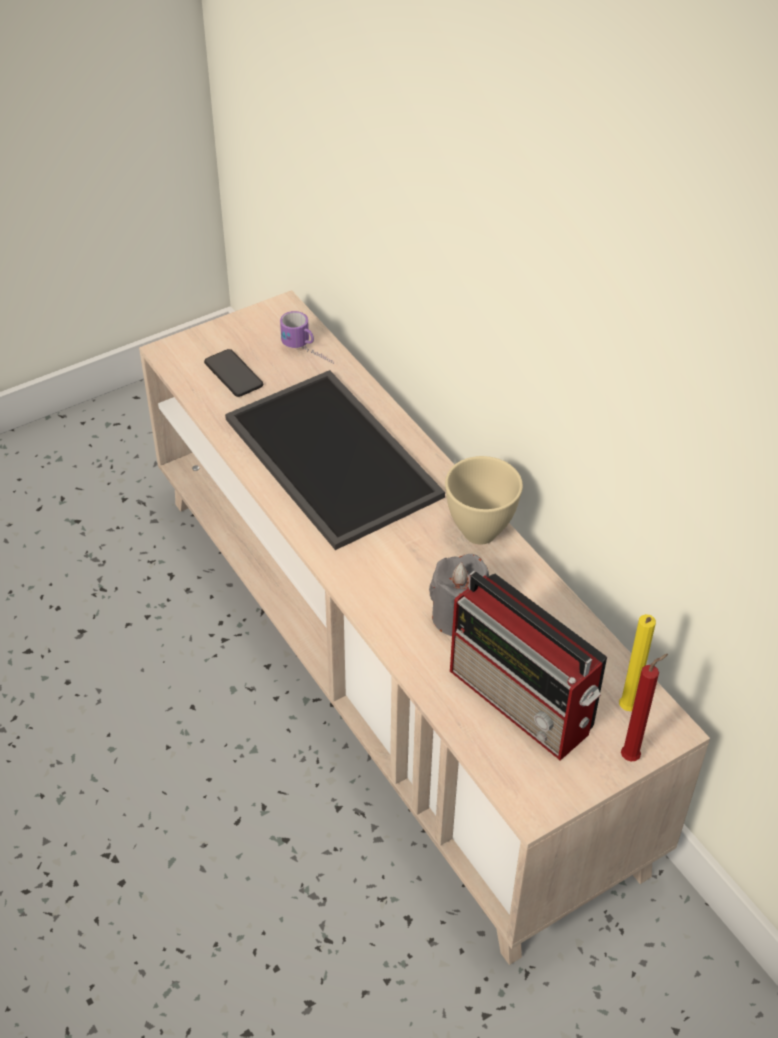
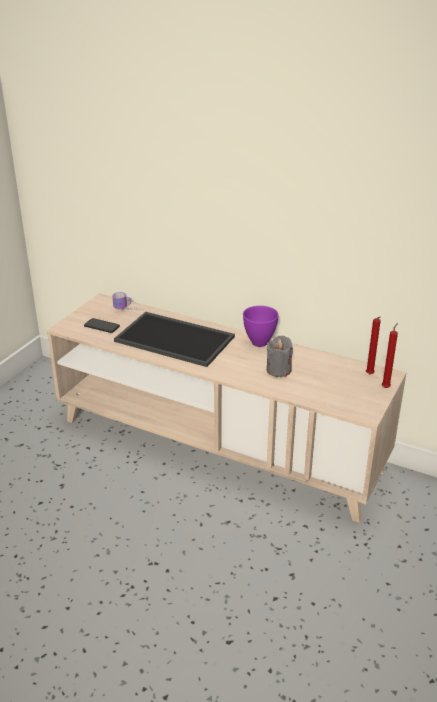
camera: 30 degrees left, 15 degrees down
(479, 530) = (258, 342): beige bowl -> purple bowl
(523, 703) = (330, 386): radio -> none
(626, 710) = (370, 375): yellow candle -> red candle

